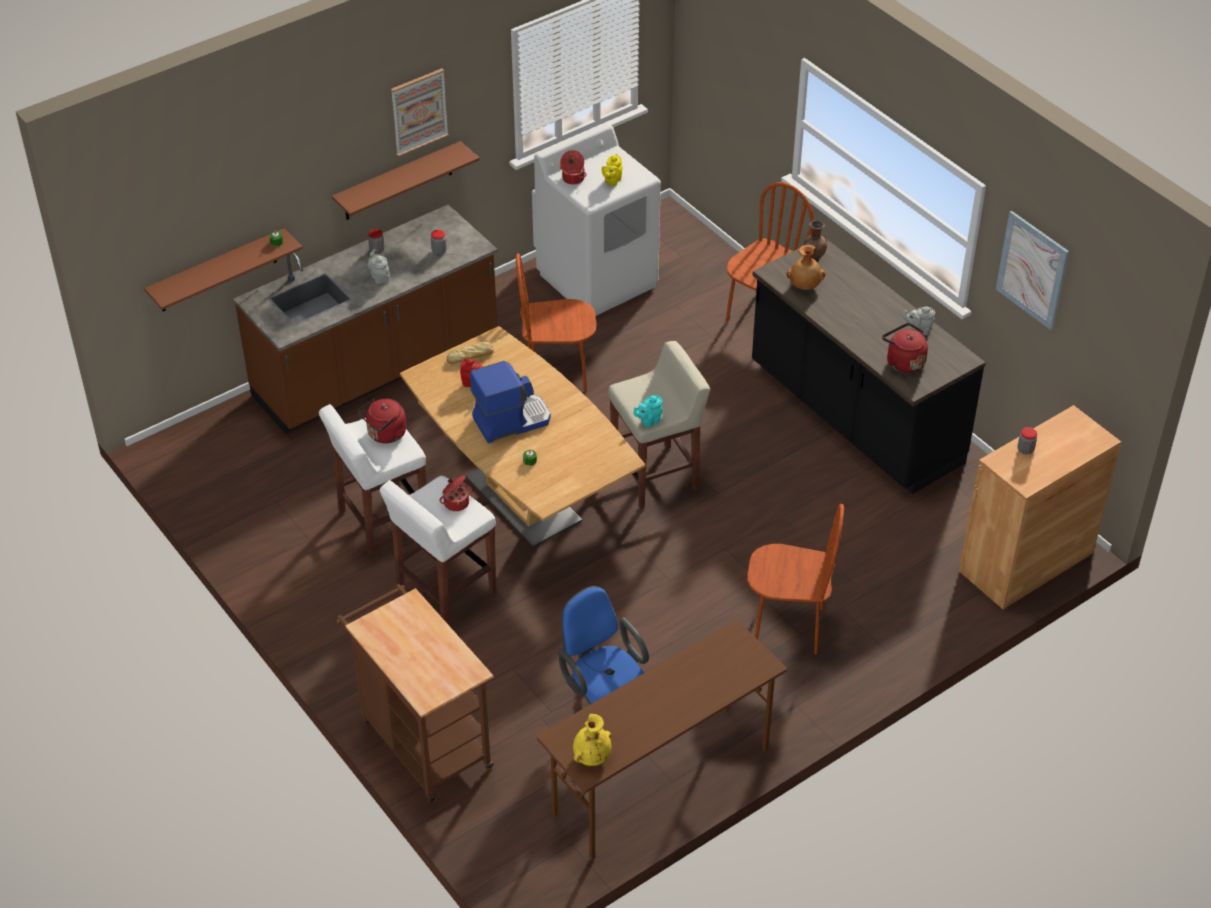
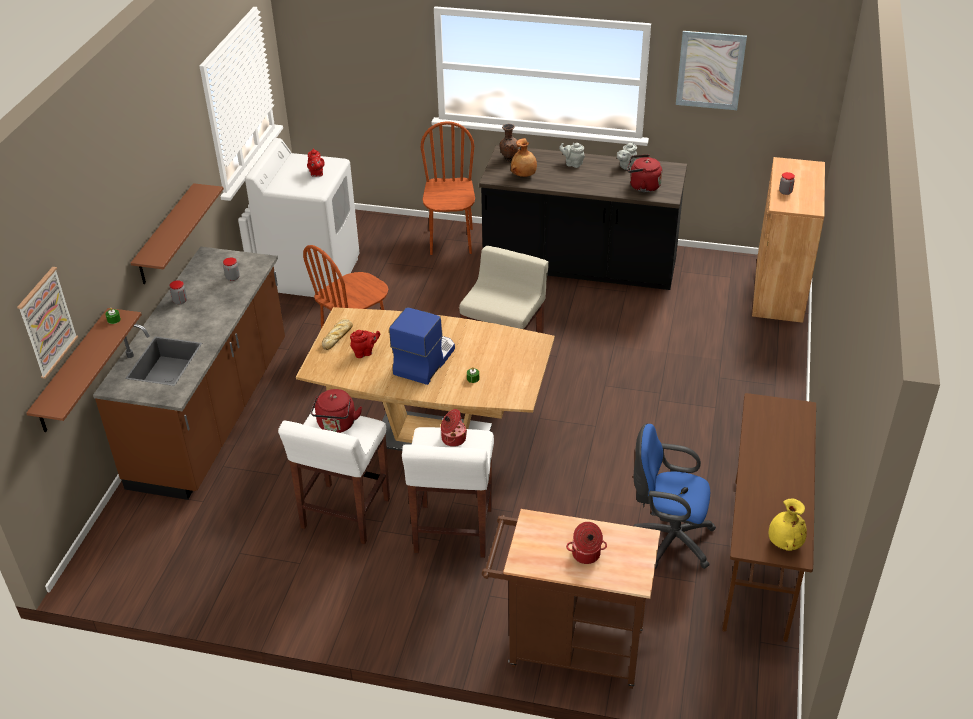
camera: 40 degrees left, 5 degrees down
(379, 277) = (206, 317): grey teapot -> grey teapot (572, 164)
(419, 111) = (165, 159): picture -> picture (46, 322)
(572, 179) = (285, 184): cooking pot -> cooking pot (586, 555)
(612, 181) = (316, 173): yellow teapot -> red teapot
(648, 421) = (517, 310): turquoise teapot -> none
(788, 627) = (704, 407): brown chair -> none

